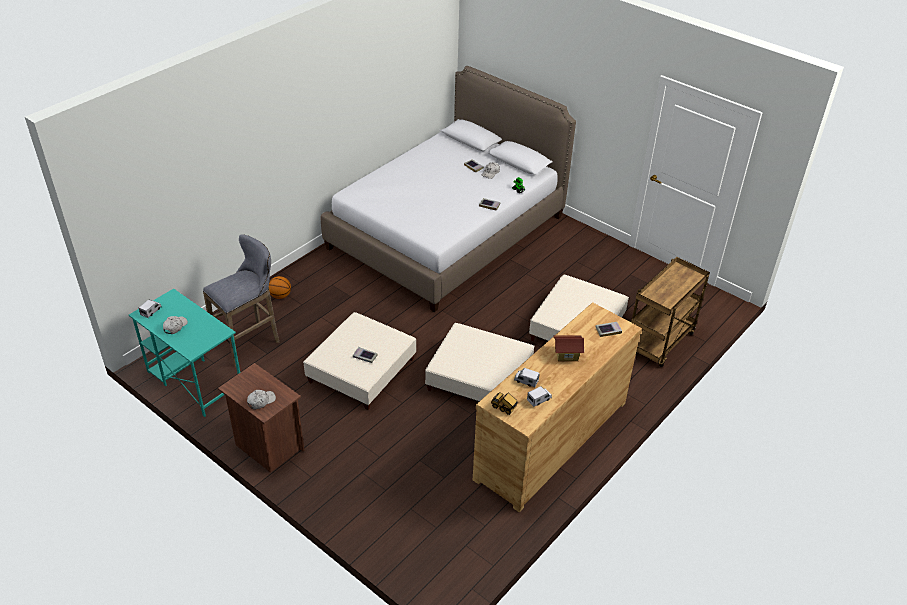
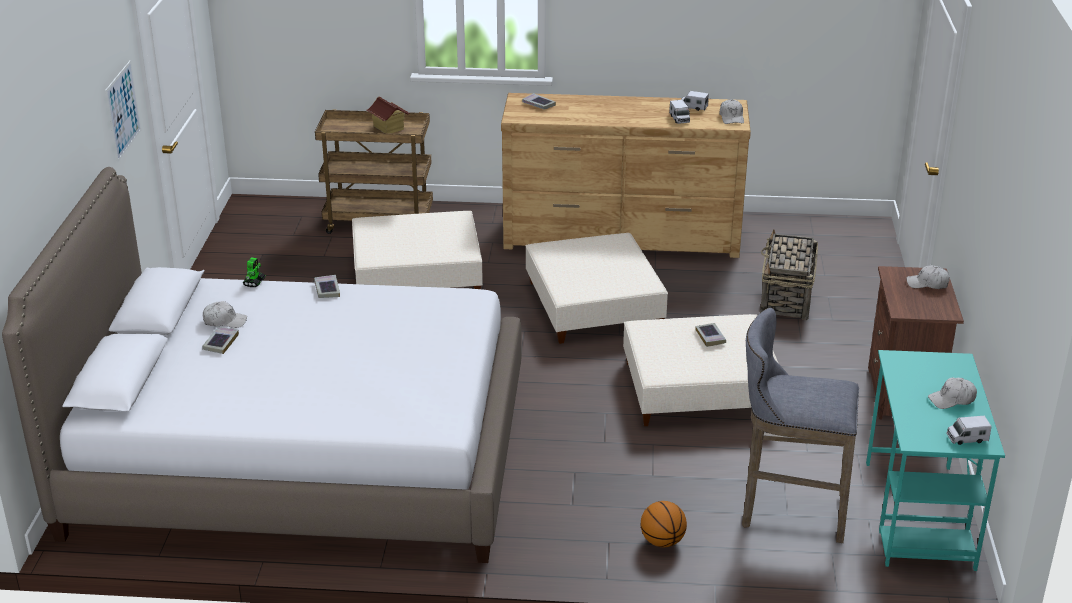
camera: 125 degrees left, 10 degrees down
(404, 467) = (786, 298): none -> basket
(504, 408) = (731, 117): toy truck -> white cap
(567, 355) = (609, 112): toy house -> toy house (388, 128)
(615, 114) = (123, 110): none -> picture

